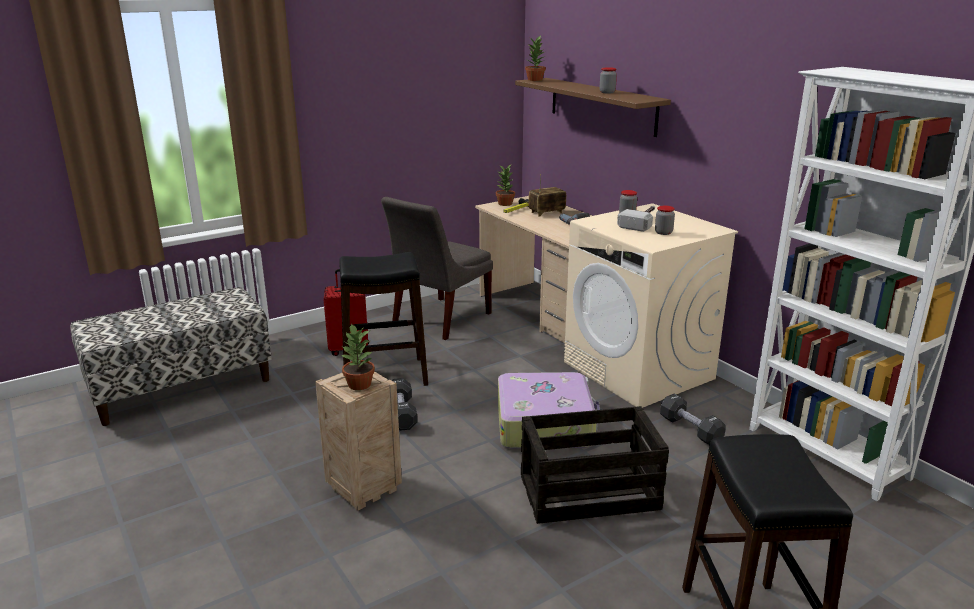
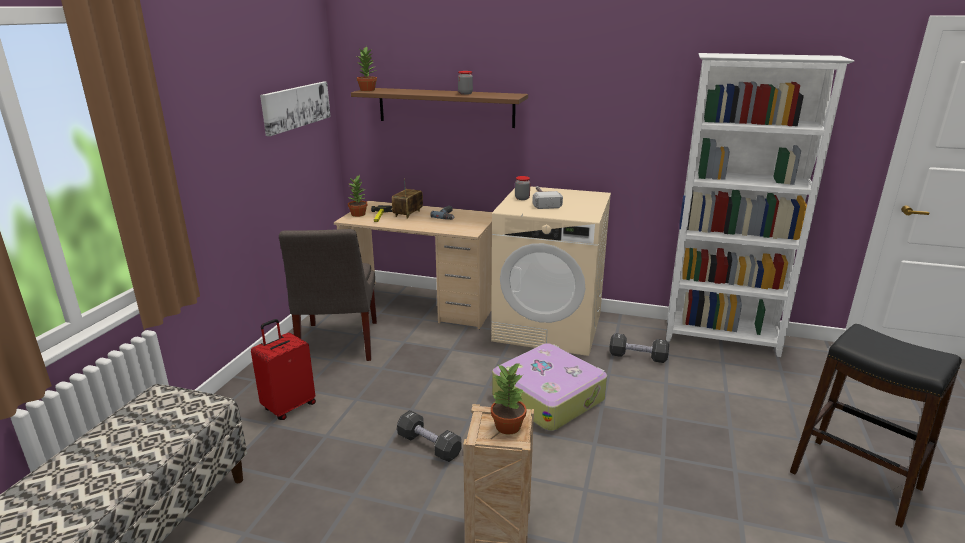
camera: 40 degrees left, 0 degrees up
(385, 375) = (361, 416): black stool -> none
(462, 89) = (296, 106): none -> picture
(590, 492) = (650, 435): crate -> none
(663, 232) = (573, 205): jar -> none

